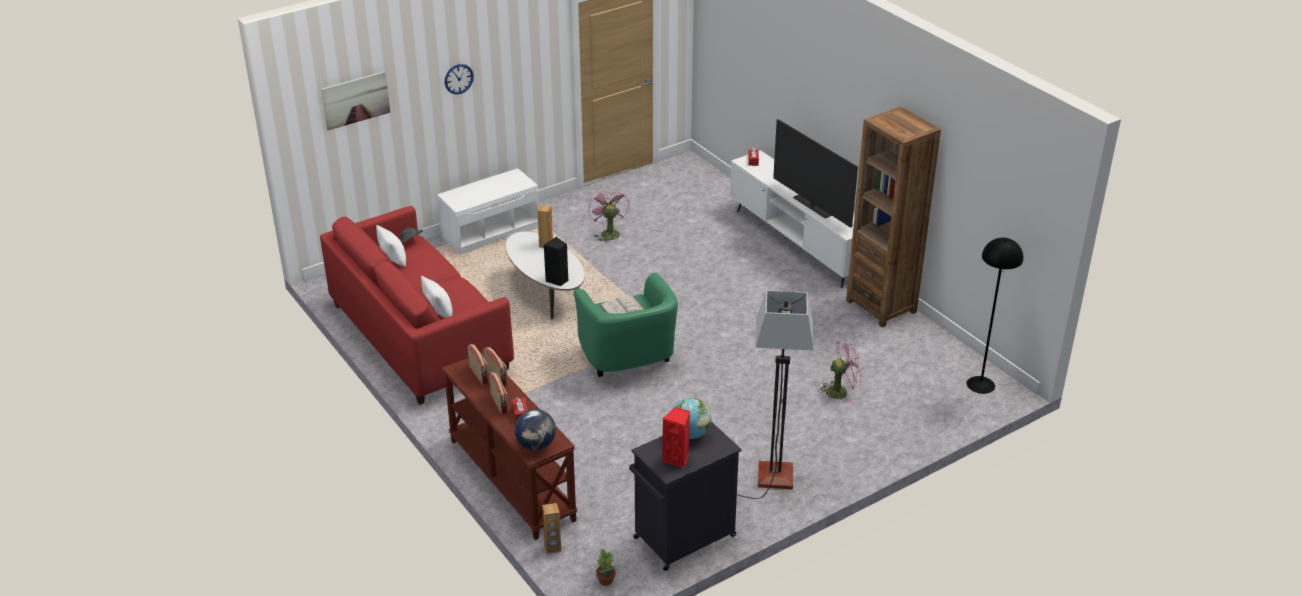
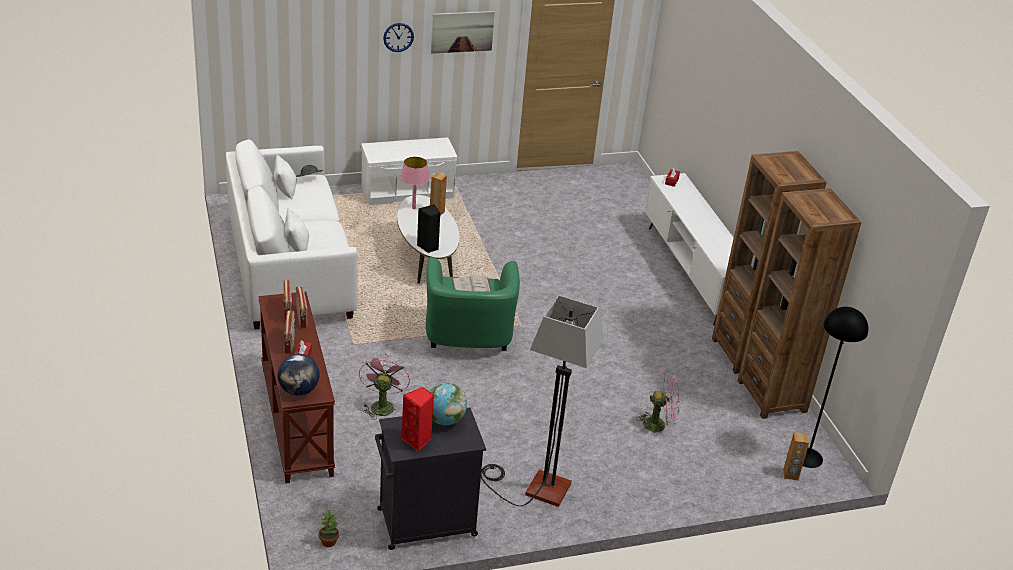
camera: 15 degrees right, 0 degrees up
(355, 100) = (290, 34): picture -> picture (462, 31)
(419, 337) = (290, 268): red sofa -> white sofa
(521, 246) = (413, 208): none -> pink table lamp
(553, 548) = (297, 496): brown speaker -> brown speaker (790, 475)
(608, 233) = (515, 218): pink fan -> pink fan (382, 405)
(812, 206) = (706, 237): television -> none
(924, 339) = (772, 396): none -> brown bookcase

